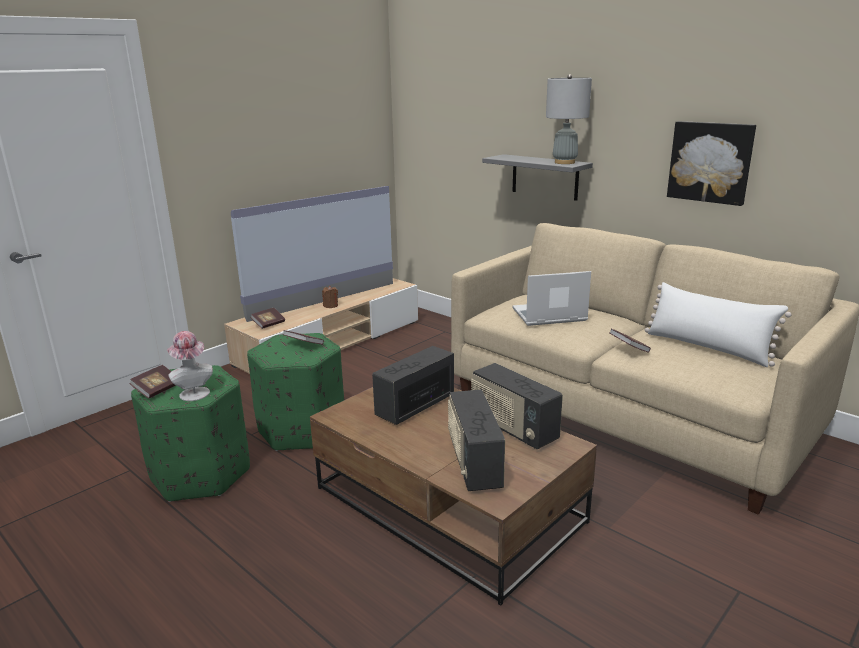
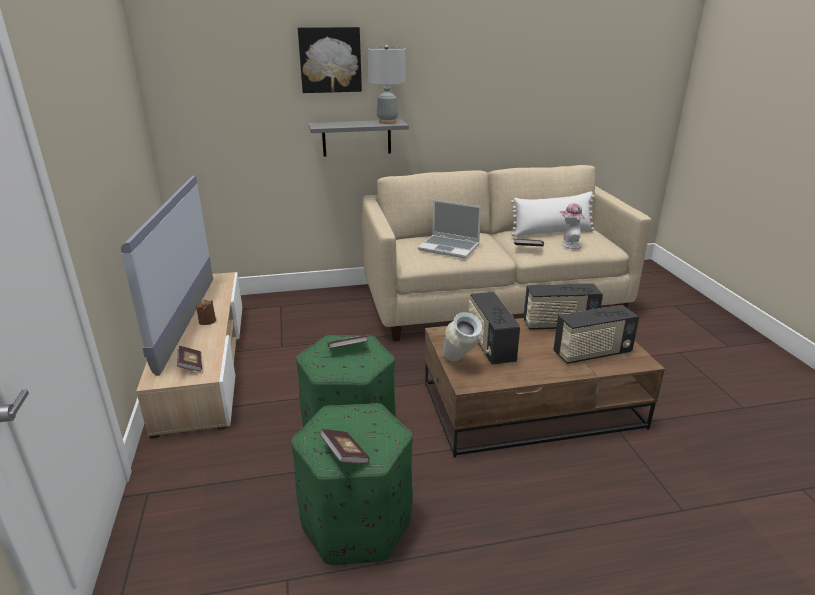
camera: 55 degrees left, 5 degrees up
(193, 392) = (379, 433): hat -> hat (569, 245)
(360, 403) = (459, 365): none -> vase
(473, 463) = (592, 353): radio -> radio turned 45 degrees counterclockwise
(548, 316) = (450, 247): laptop -> laptop turned 90 degrees counterclockwise
(710, 162) = (495, 107): picture -> picture (330, 60)

